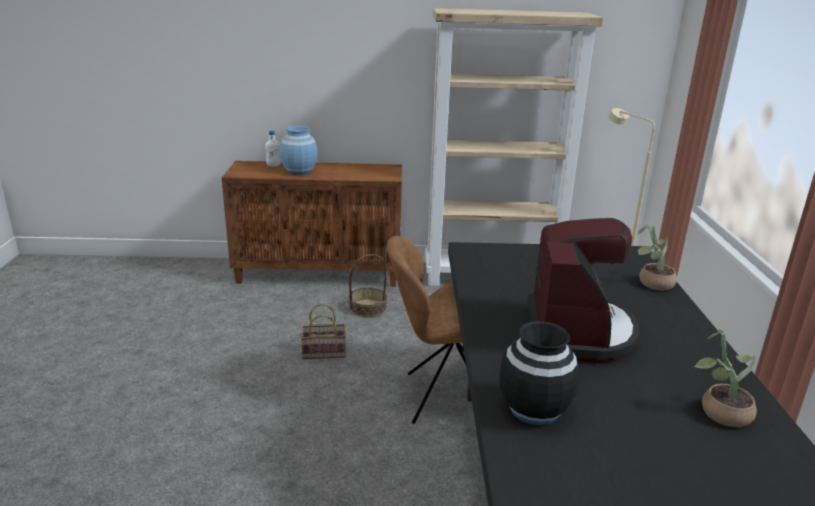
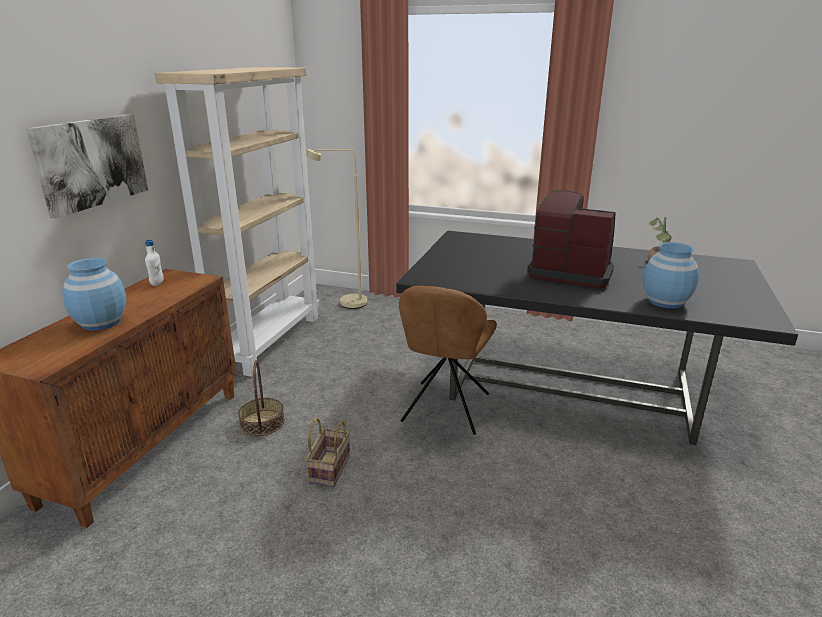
camera: 70 degrees left, 0 degrees up
(273, 165) = (48, 337): white bottle -> white bottle (157, 283)
(358, 67) = (91, 162): none -> picture
(535, 409) = (665, 301): black vase -> blue vase
(651, 283) = (506, 241): potted plant -> none

